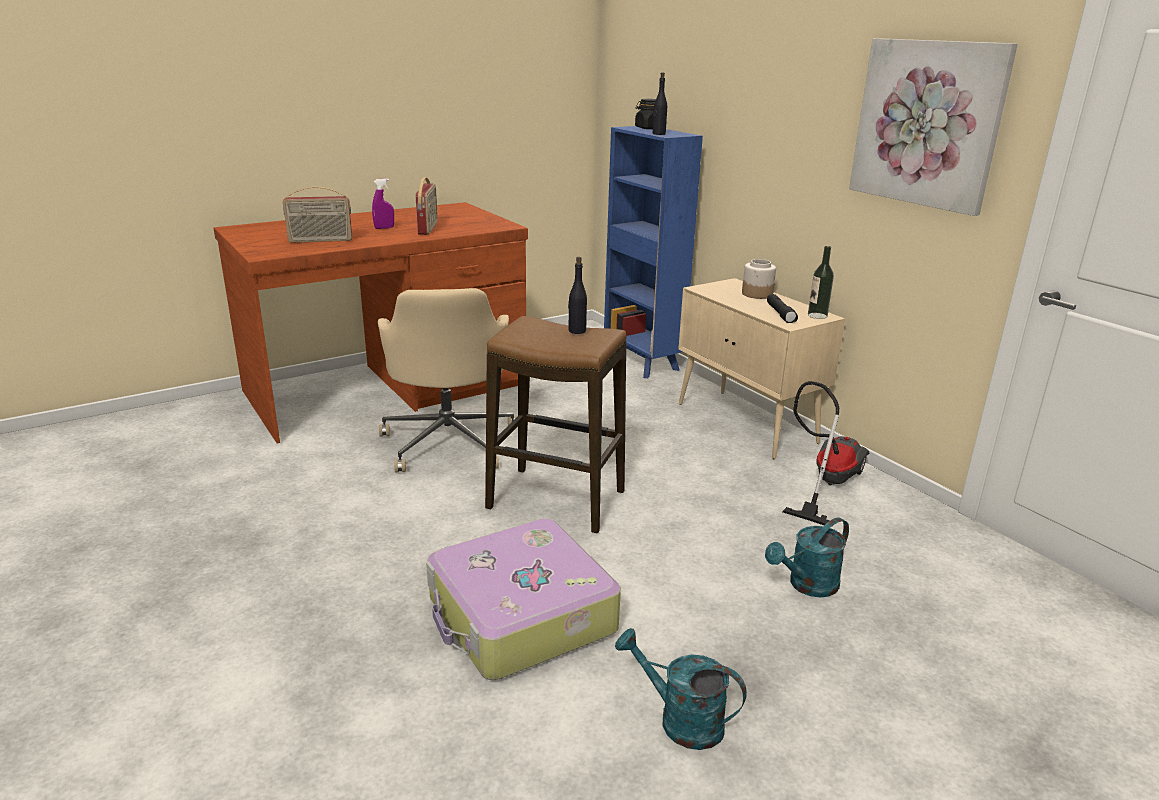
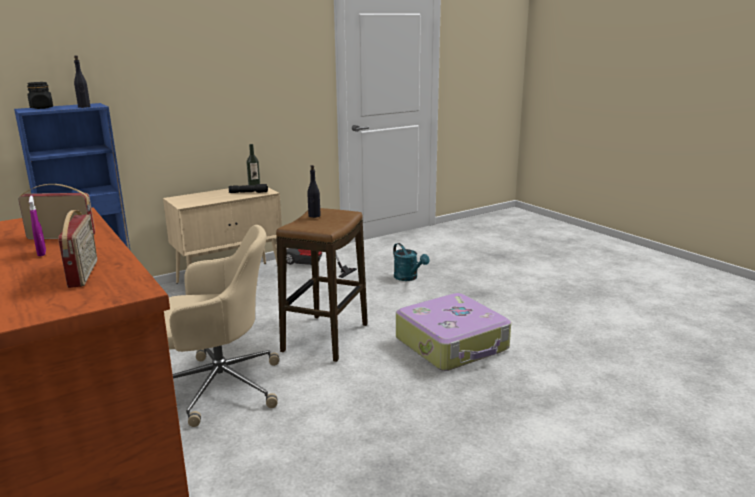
camera: 90 degrees left, 5 degrees down
(680, 720) = (510, 307): turquoise watering can -> none
(757, 294) = (205, 195): jar -> none
(928, 123) = (278, 64): picture -> none

